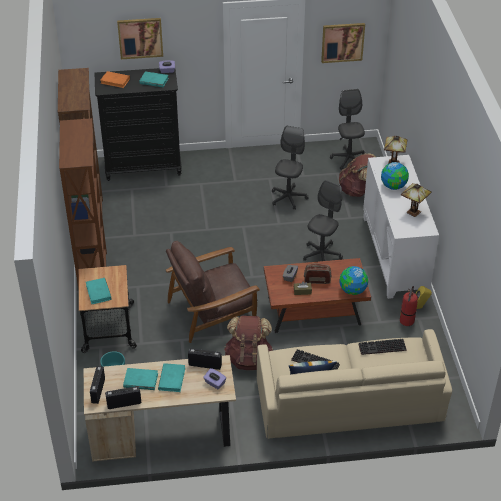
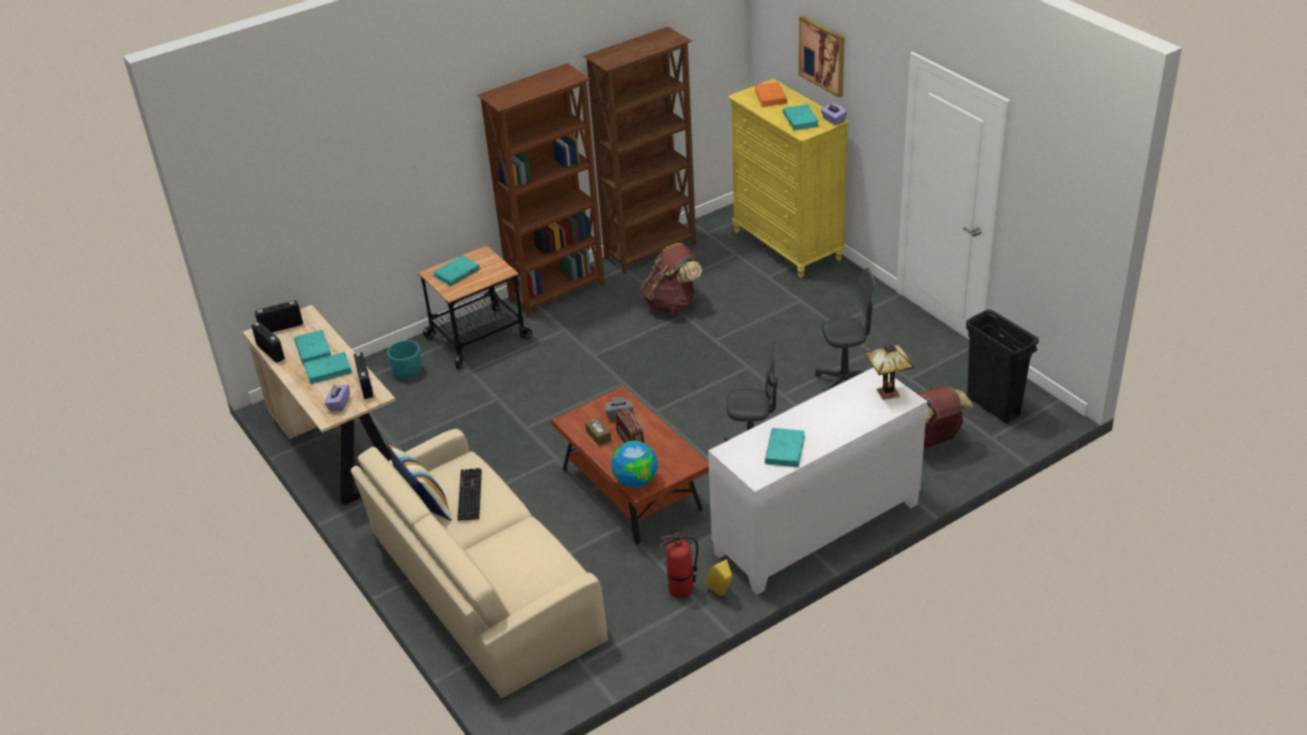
camera: 65 degrees right, 5 degrees down
(143, 167) = (787, 246): black dresser -> yellow dresser
(212, 311) = (565, 403): brown armchair -> none
(248, 358) = (501, 465): brown backpack -> brown backpack (672, 304)
(342, 42) = (1050, 210): picture -> none
(348, 159) = (993, 407): grey office chair -> black trash can
(381, 348) = (537, 548): keyboard -> none
(393, 186) = (831, 410): globe -> none
(413, 213) = (785, 450): table lamp -> turquoise book

